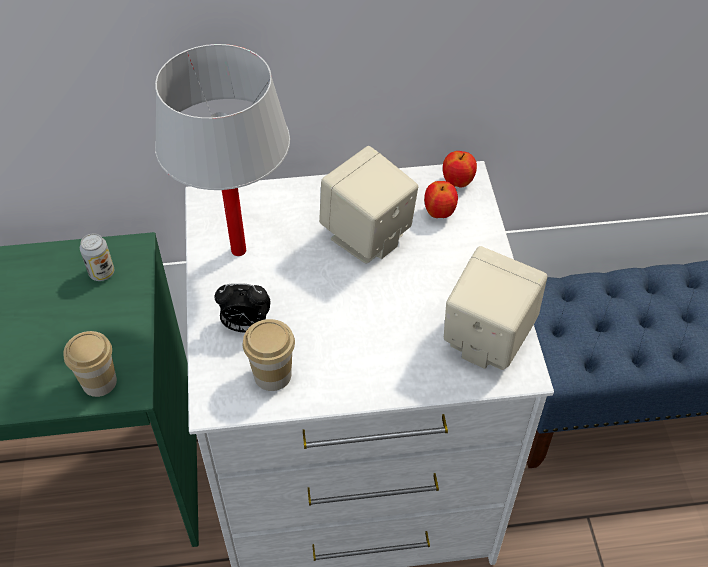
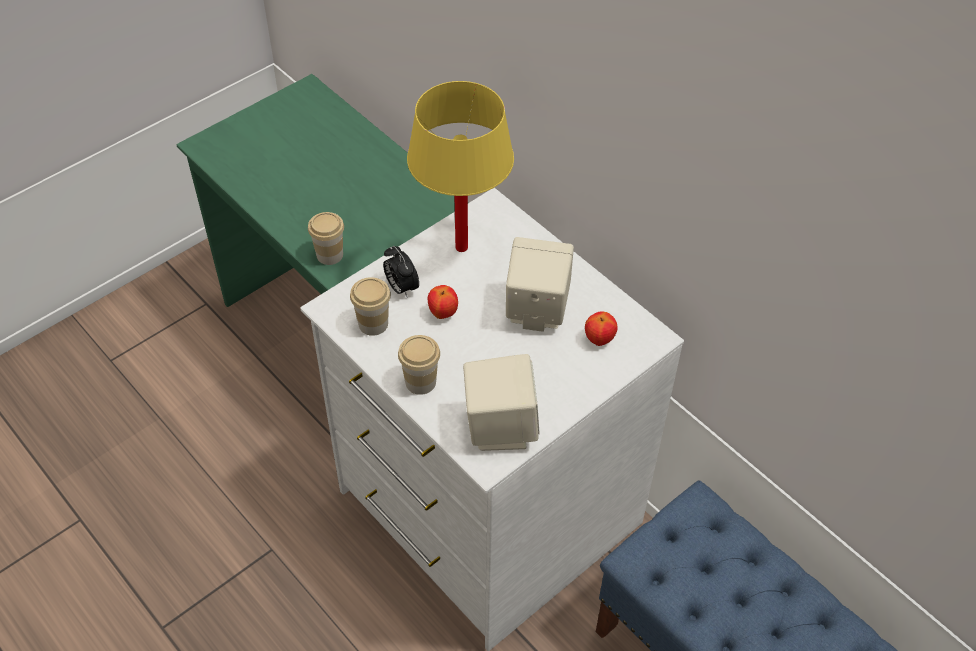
camera: 55 degrees right, 0 degrees up
(102, 273) = (413, 201): can -> none
(238, 250) = (461, 247): white table lamp -> yellow table lamp
(382, 374) = (420, 382): none -> cup
(457, 182) = (642, 335): apple -> apple (443, 313)

